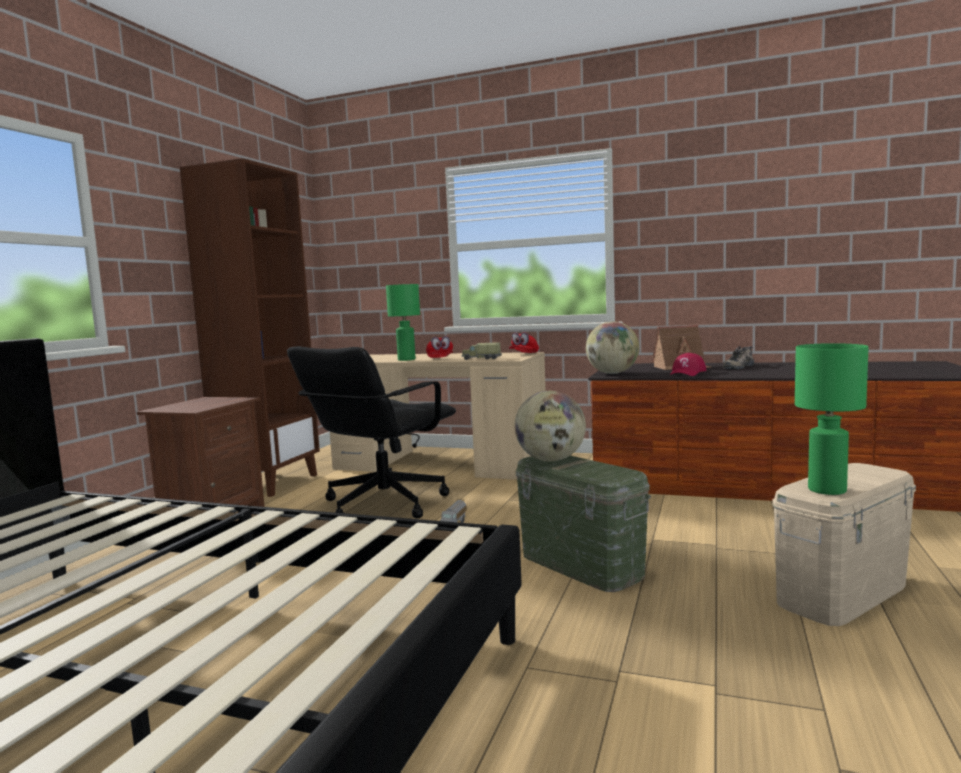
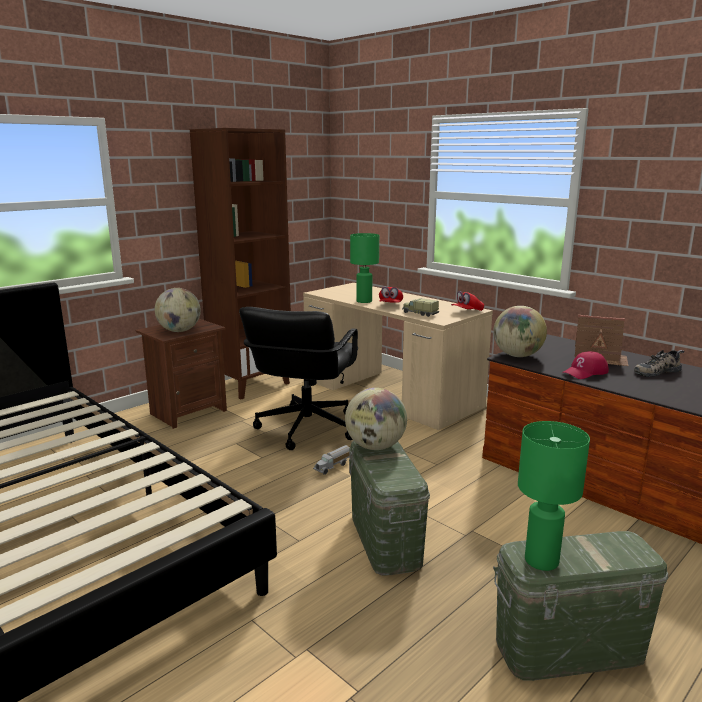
camera: 25 degrees right, 10 degrees up
(204, 405) = (179, 331): none -> globe
(382, 504) = (305, 428): black office chair -> black office chair turned 45 degrees counterclockwise
(841, 593) = (569, 648): beige storage box -> green storage box

